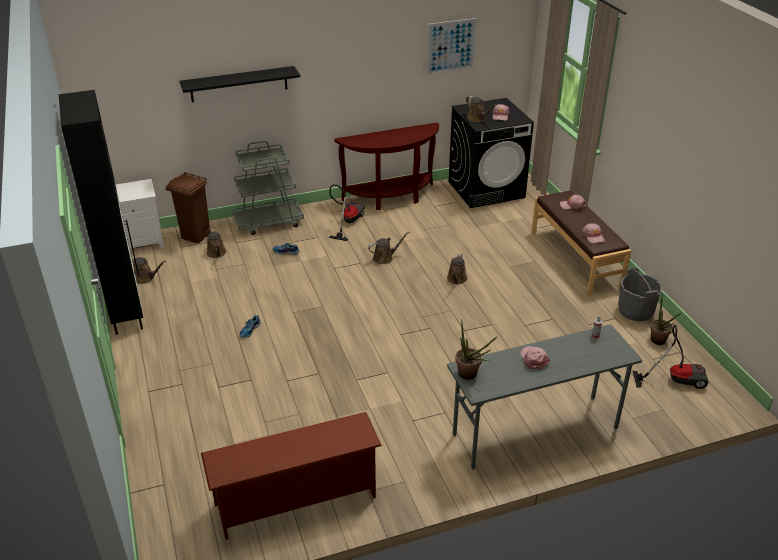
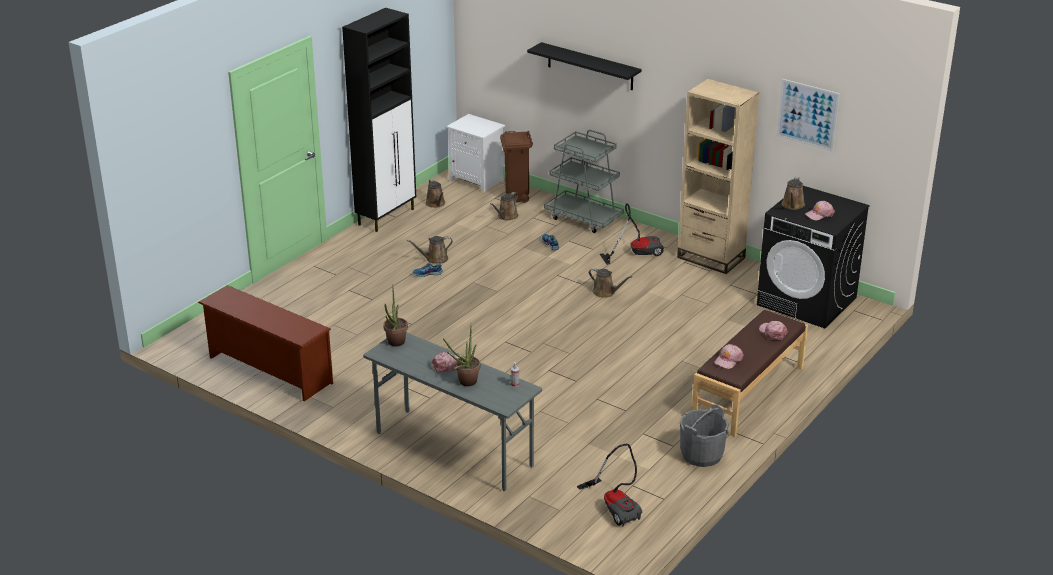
camera: 55 degrees right, 5 degrees down
(391, 198) = (711, 258): brown console table -> beige bookcase
(456, 279) = (621, 340): brown watering can -> brown watering can (434, 259)
(659, 342) = (665, 482): potted plant -> potted plant (464, 383)

